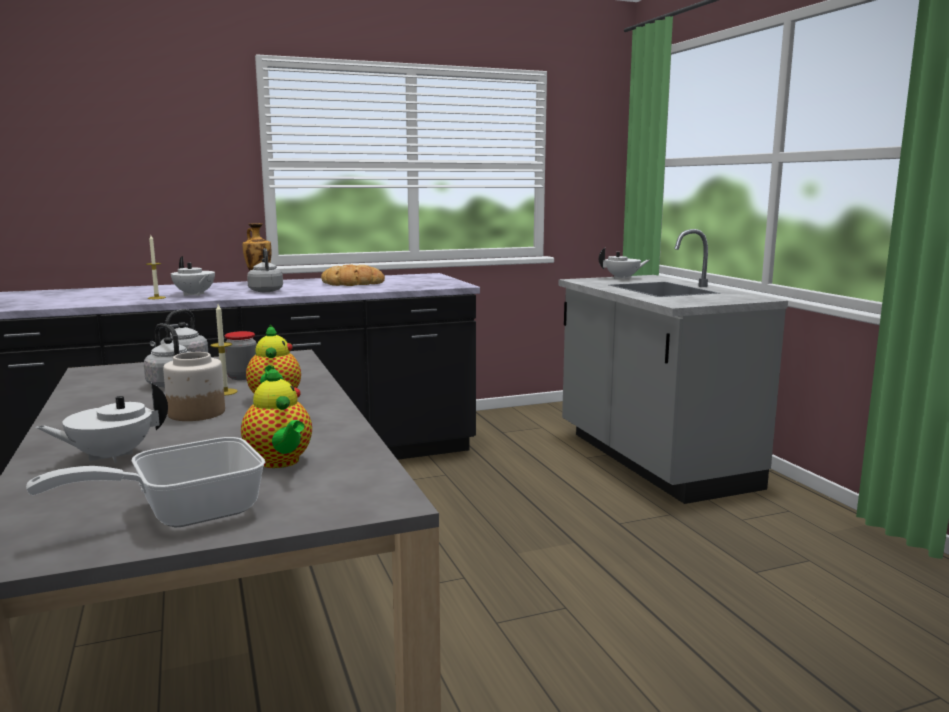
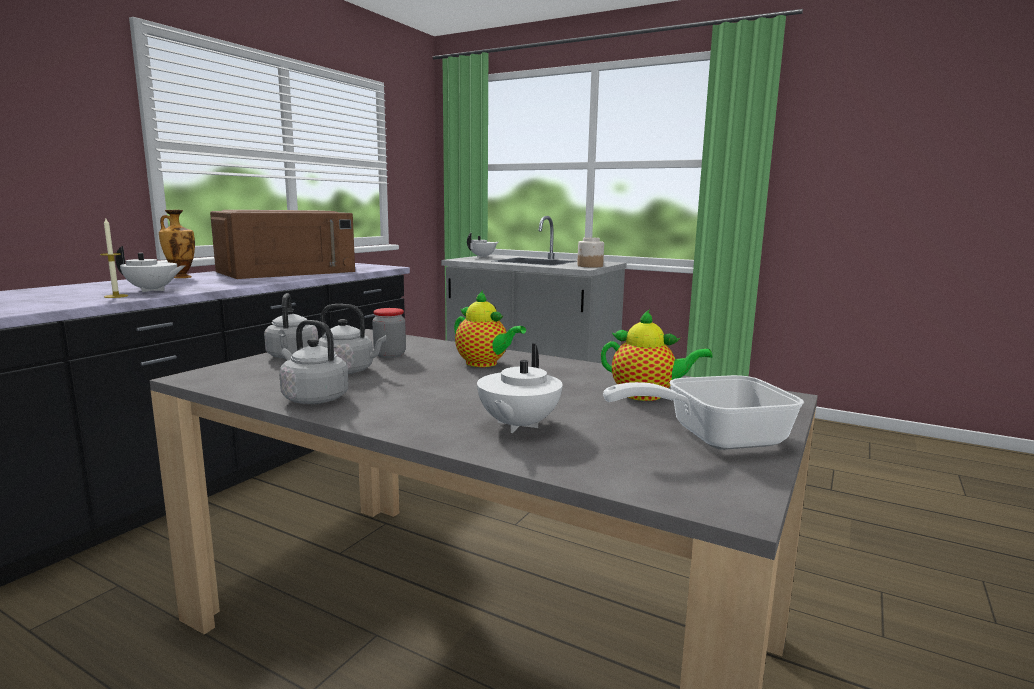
camera: 40 degrees left, 0 degrees up
(182, 512) = (712, 437): frying pan -> frying pan turned 60 degrees clockwise
(196, 413) = (458, 384): jar -> jar (590, 266)
(225, 392) = (420, 367): candle -> none
(266, 290) = (223, 282): grey kettle -> grey kettle (313, 398)
(352, 283) = (287, 271): bread -> brown microwave

